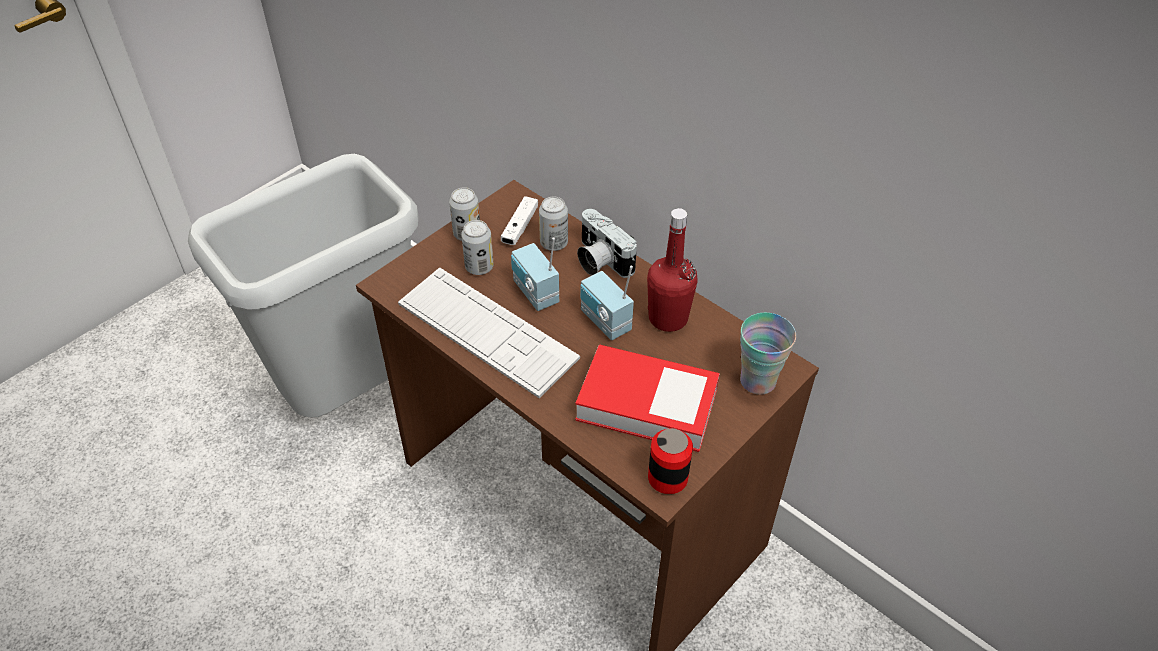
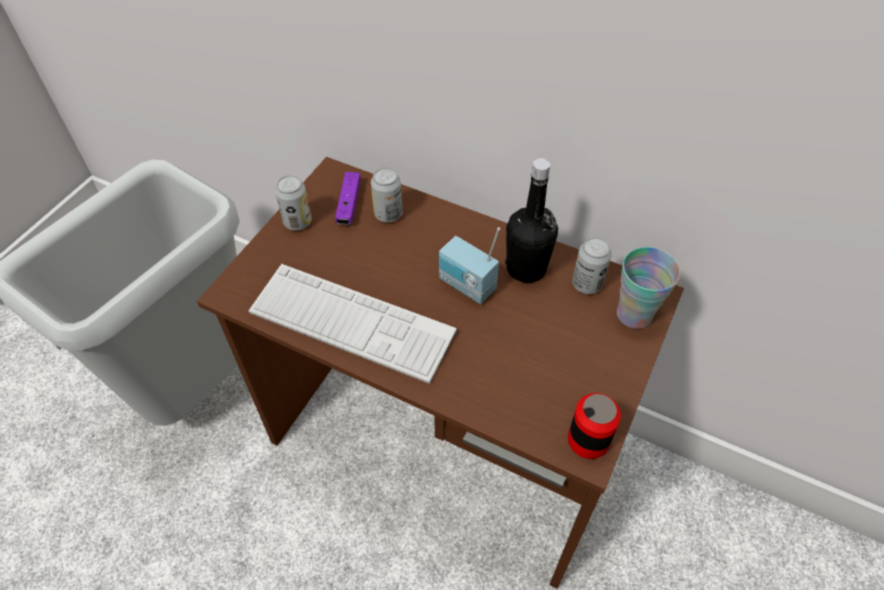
camera: 15 degrees left, 5 degrees up
(479, 267) = (321, 254): can -> can (586, 284)
(520, 227) = (349, 204): white game controller -> purple game controller
(534, 293) = (386, 271): radio -> none
(599, 260) = (439, 223): camera -> none
(647, 404) = (539, 364): book -> none
(668, 318) = (526, 268): red bottle -> black bottle

